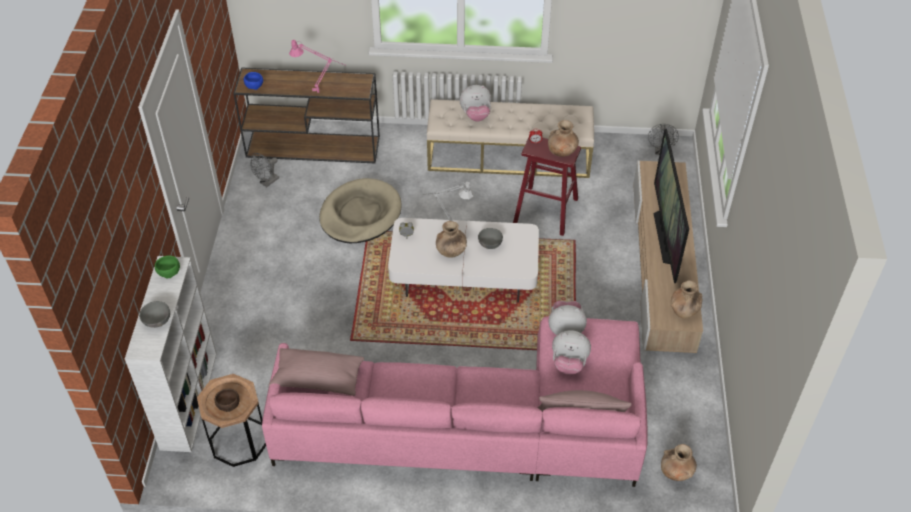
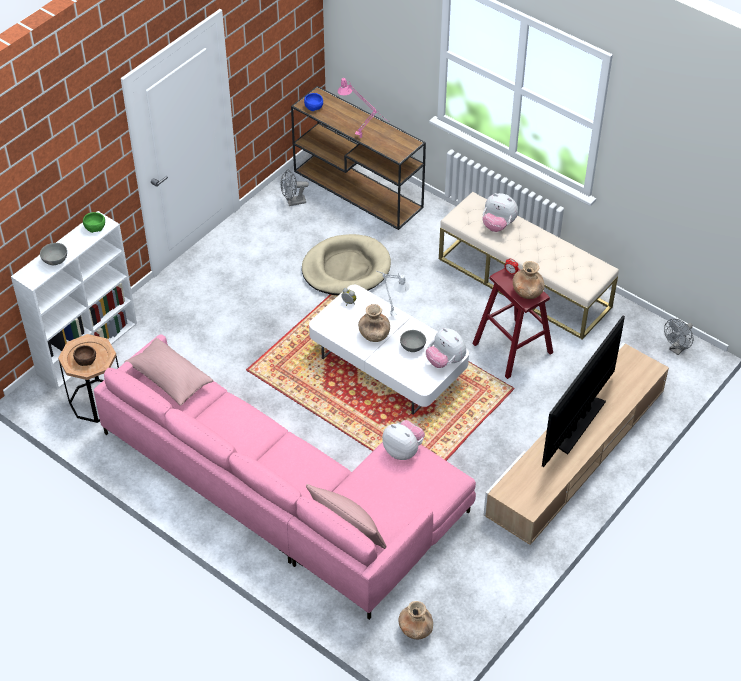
camera: 35 degrees right, 0 degrees up
(569, 363) = (378, 479): plush toy -> plush toy (445, 361)
(684, 310) = (532, 496): brown vase -> none

